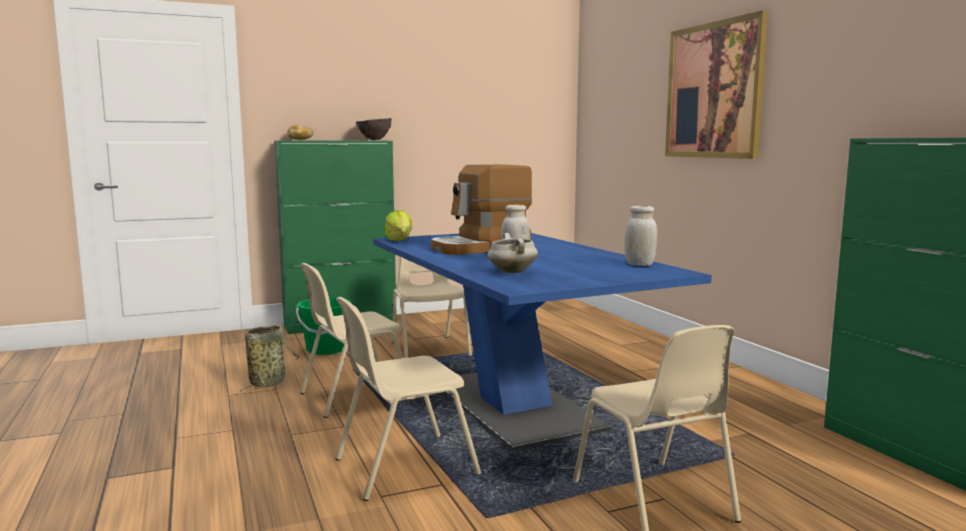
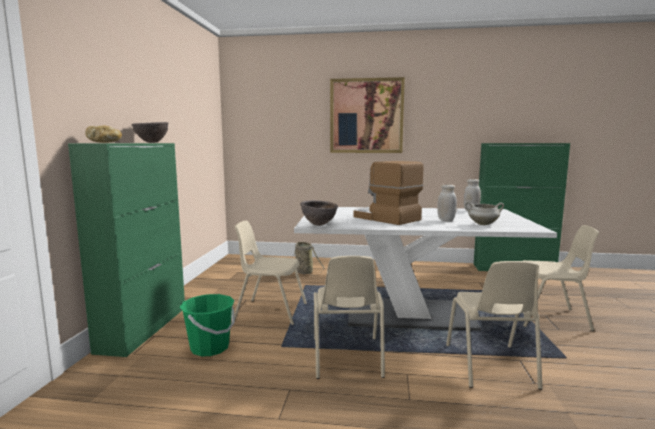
camera: 60 degrees left, 0 degrees up
(269, 382) = (267, 390): basket -> basket (303, 272)
(399, 240) = (319, 225): lettuce -> brown bowl
(481, 248) = (385, 218): coffee machine -> coffee machine turned 135 degrees clockwise
(513, 405) = (409, 314): blue dining table -> white dining table

